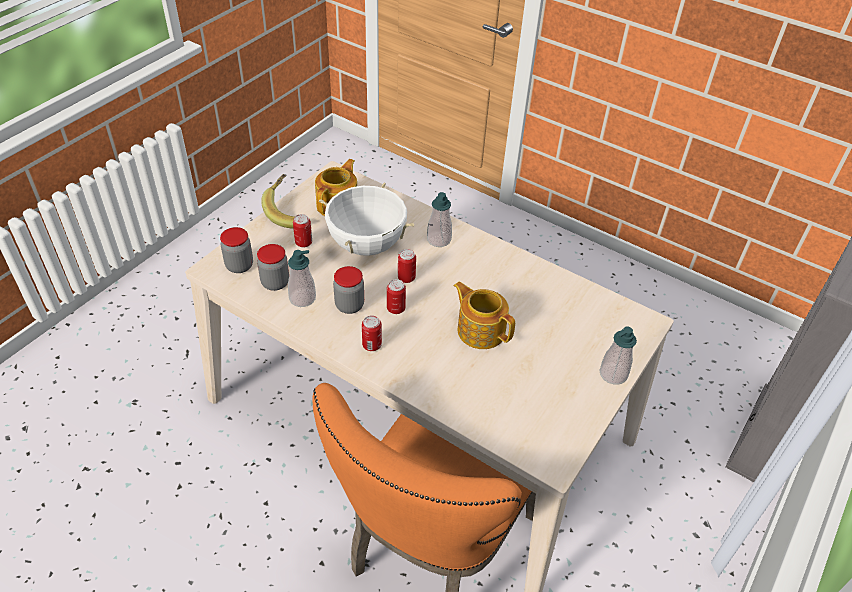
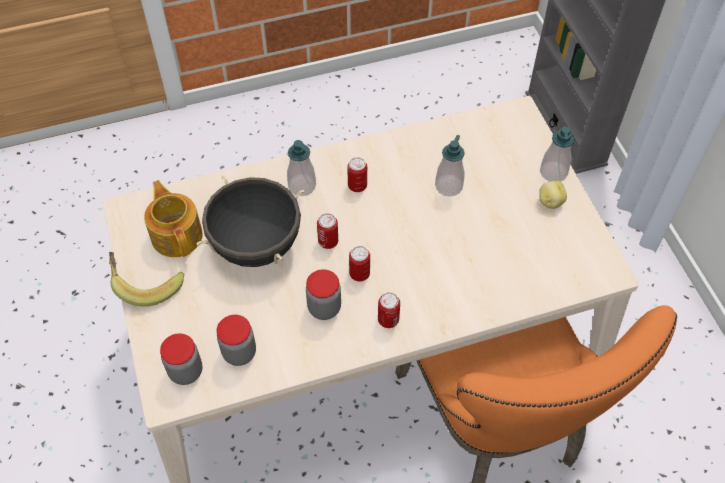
camera: 50 degrees left, 10 degrees up
(302, 298) = (281, 341): soap dispenser -> soap dispenser (448, 186)
(303, 243) = (204, 296): can -> can (357, 186)
(367, 245) = (256, 245): white cooking pot -> black cooking pot
(480, 330) = (437, 227): teapot -> none
(581, 387) = (550, 202): none -> potato

